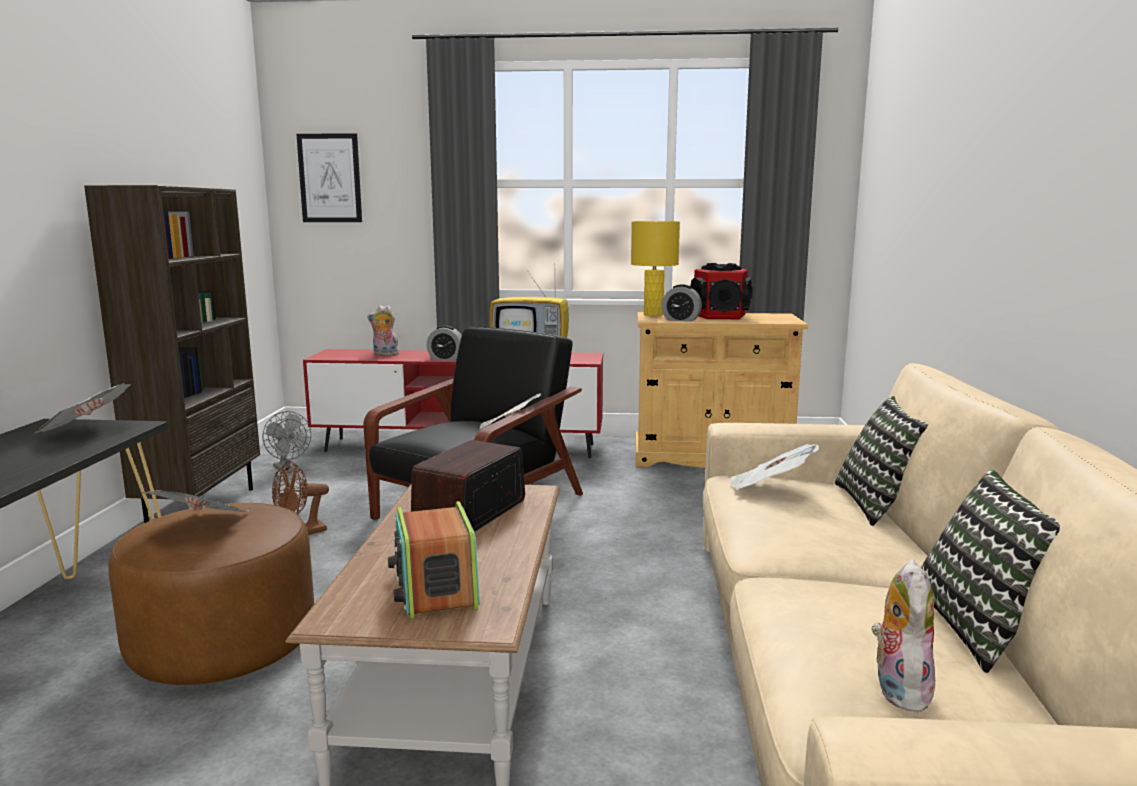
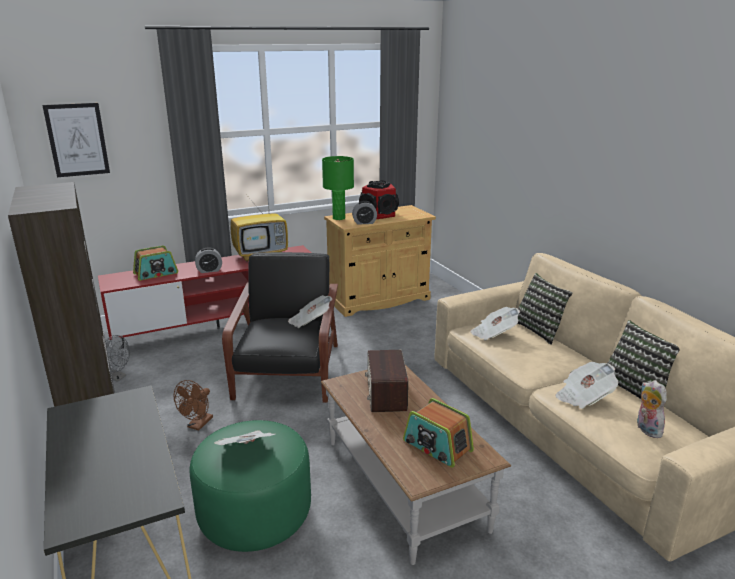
camera: 30 degrees left, 10 degrees up
(86, 431) = (111, 410): newspaper -> newspaper (583, 397)
(223, 645) = (255, 514): brown ottoman -> green ottoman
(384, 354) = (156, 273): plush toy -> radio
(653, 314) = (338, 218): yellow table lamp -> green table lamp

